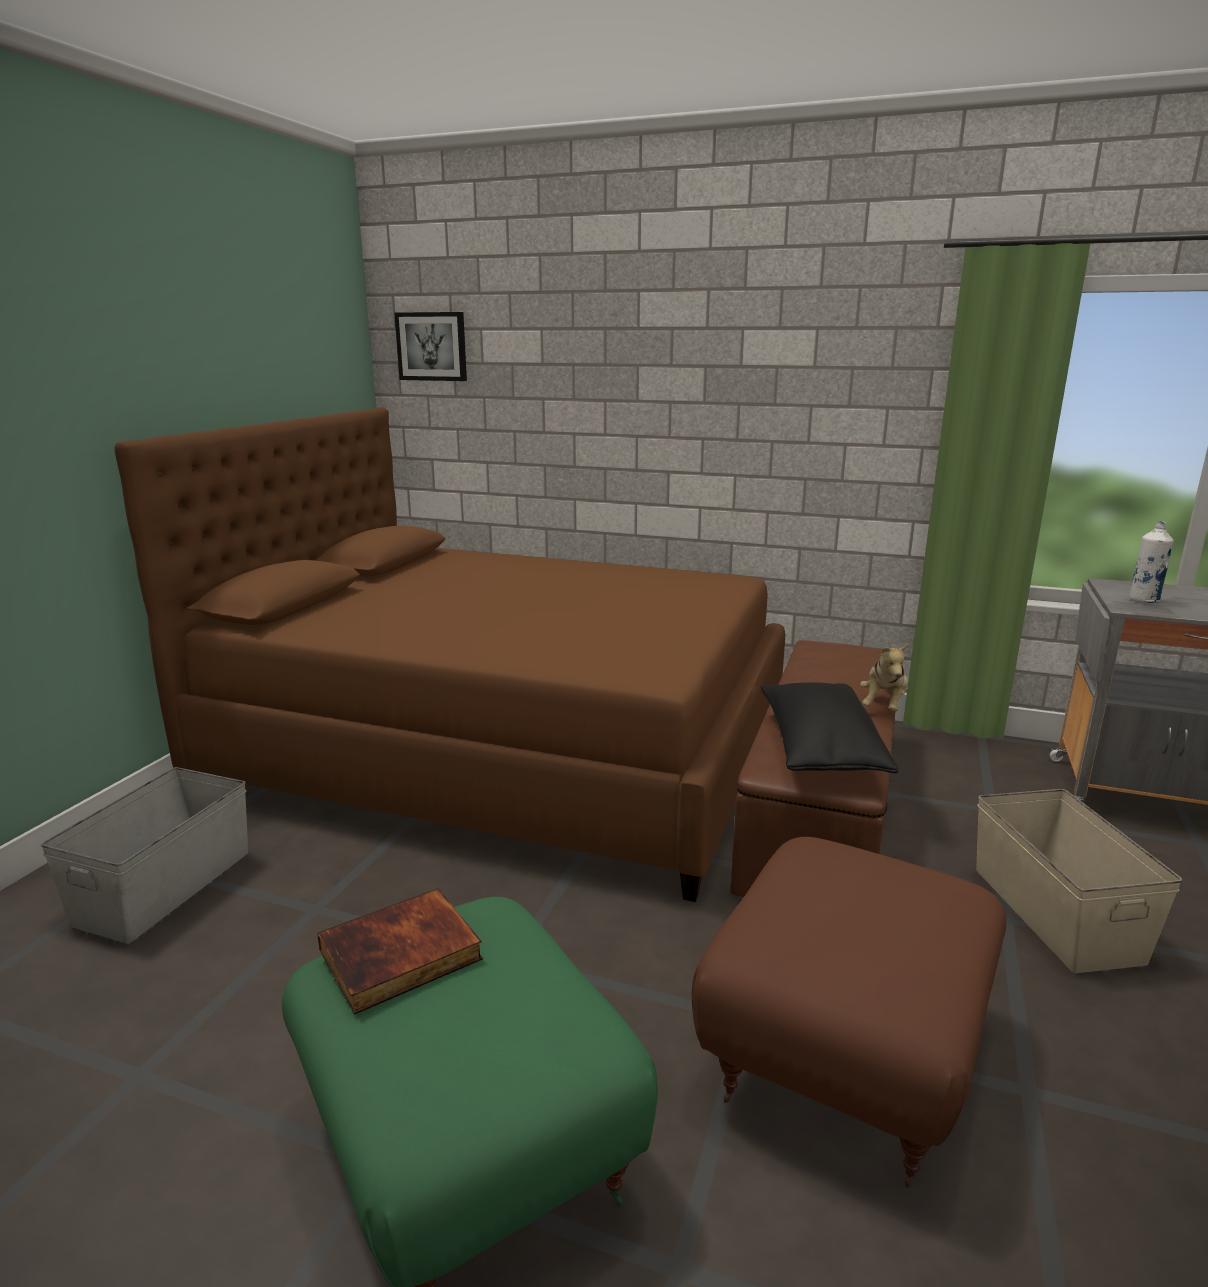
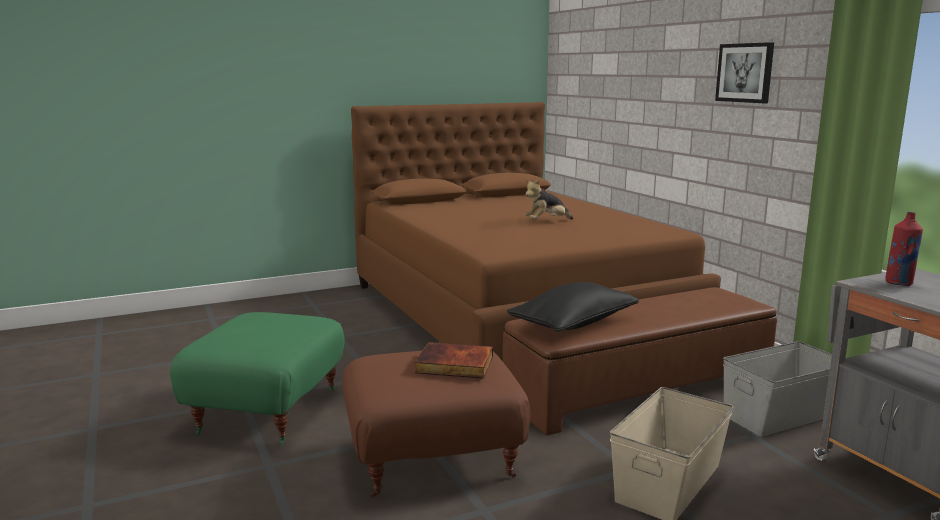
camera: 45 degrees right, 5 degrees down
(167, 886) = (308, 312): grey storage box -> grey storage box (781, 415)
(400, 957) = (267, 316): book -> book (454, 365)
(432, 346) = (570, 64): picture -> picture (745, 73)
(883, 705) = (670, 322): plush toy -> plush toy (546, 222)
(1143, 600) = (899, 283): white bottle -> red bottle

